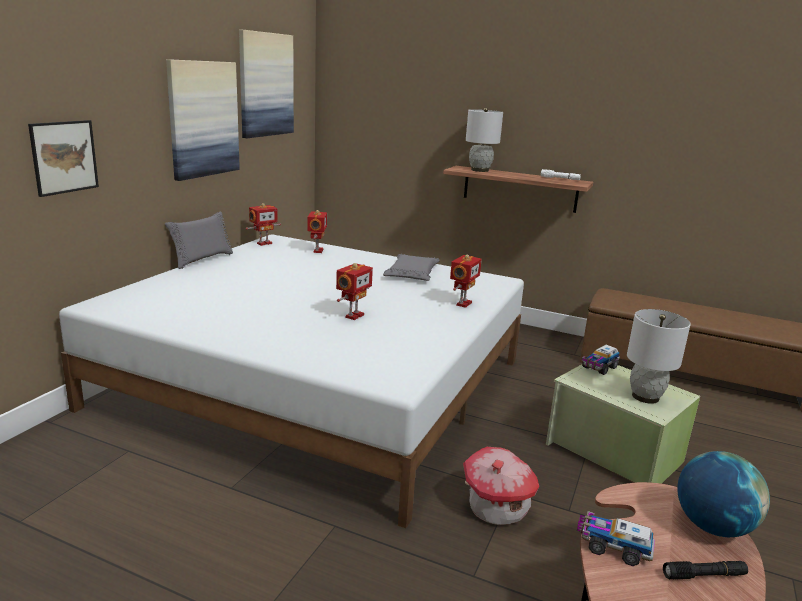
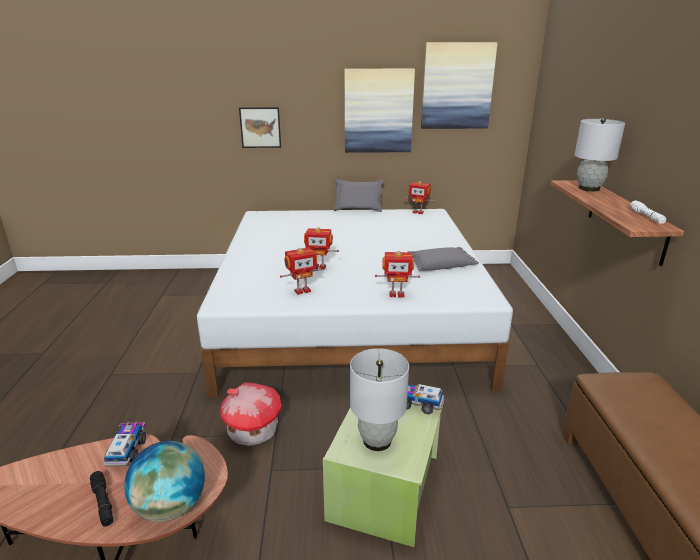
camera: 65 degrees right, 5 degrees up
(317, 251) = (432, 227): toy robot -> toy robot (302, 290)

